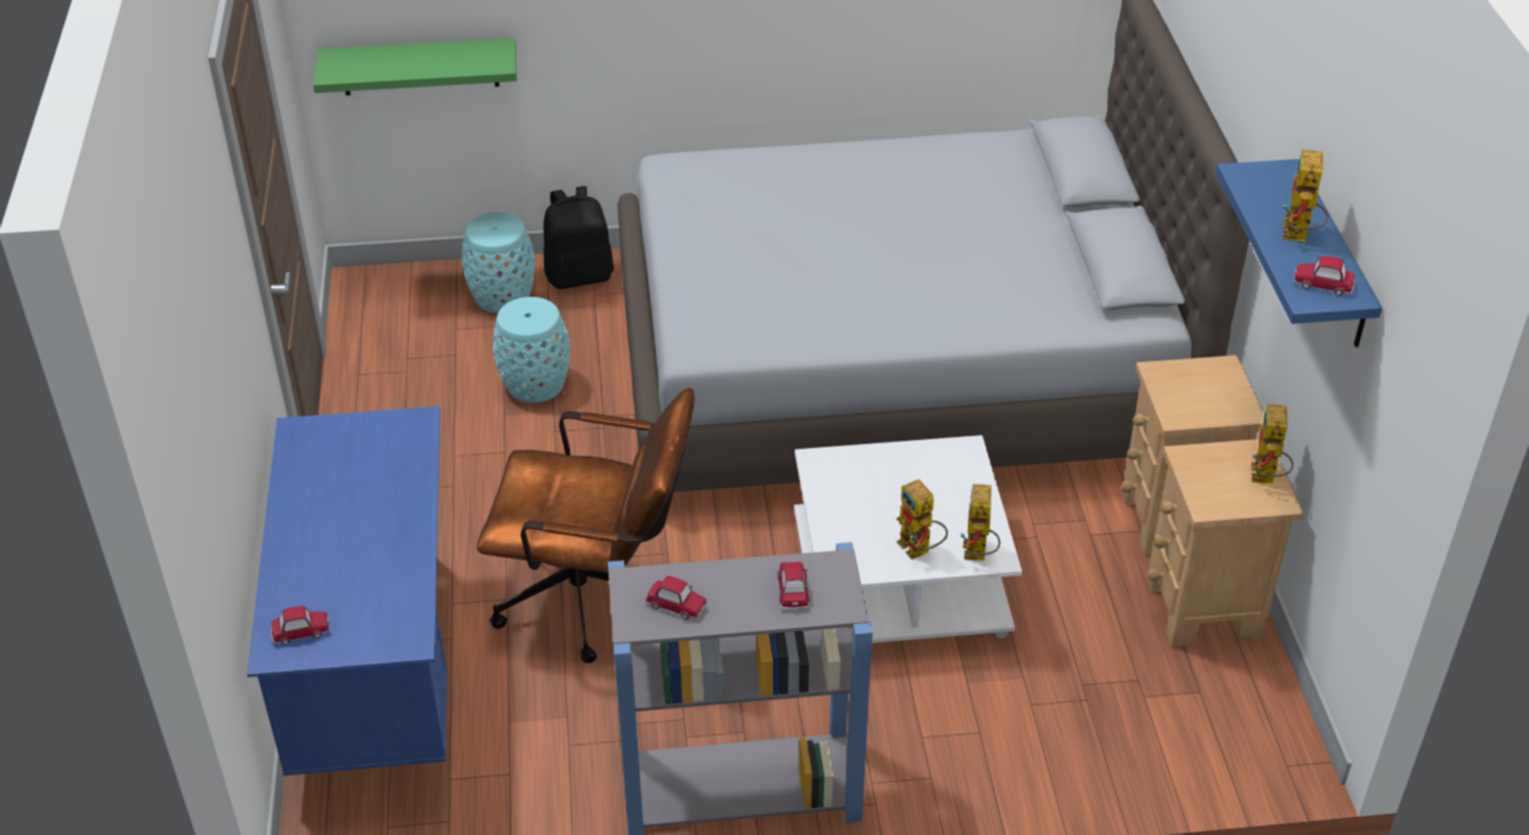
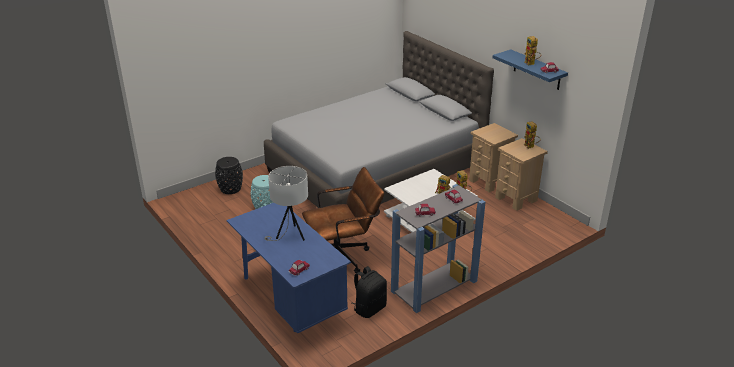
camera: 30 degrees left, 10 degrees down
(369, 521) = (290, 235): none -> white table lamp
(419, 66) = (189, 108): green shelf -> none
(502, 297) = (230, 189): turquoise stool -> black stool
(579, 275) = (251, 176): black backpack -> black backpack (369, 308)

